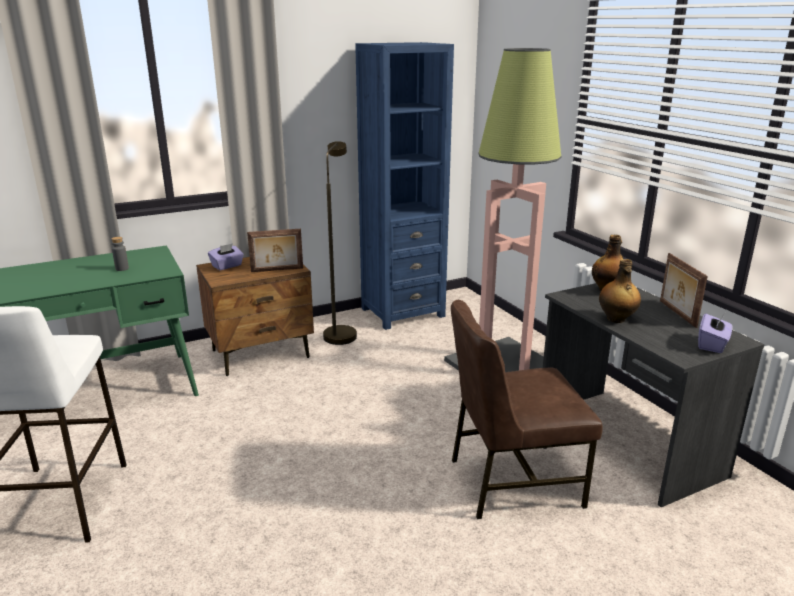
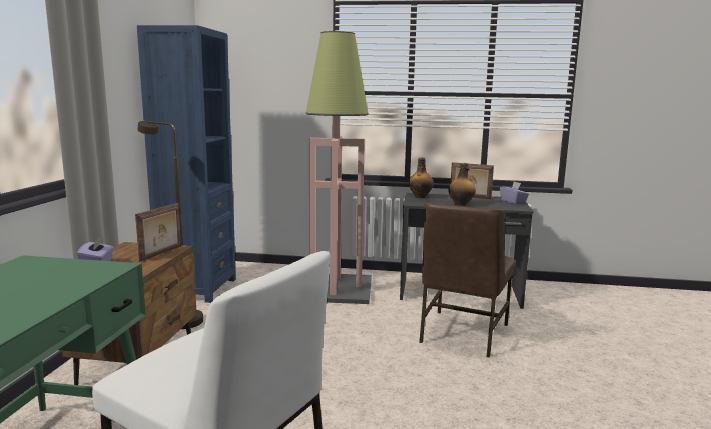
camera: 55 degrees left, 10 degrees down
(122, 269) = (43, 281): grey bottle -> none

